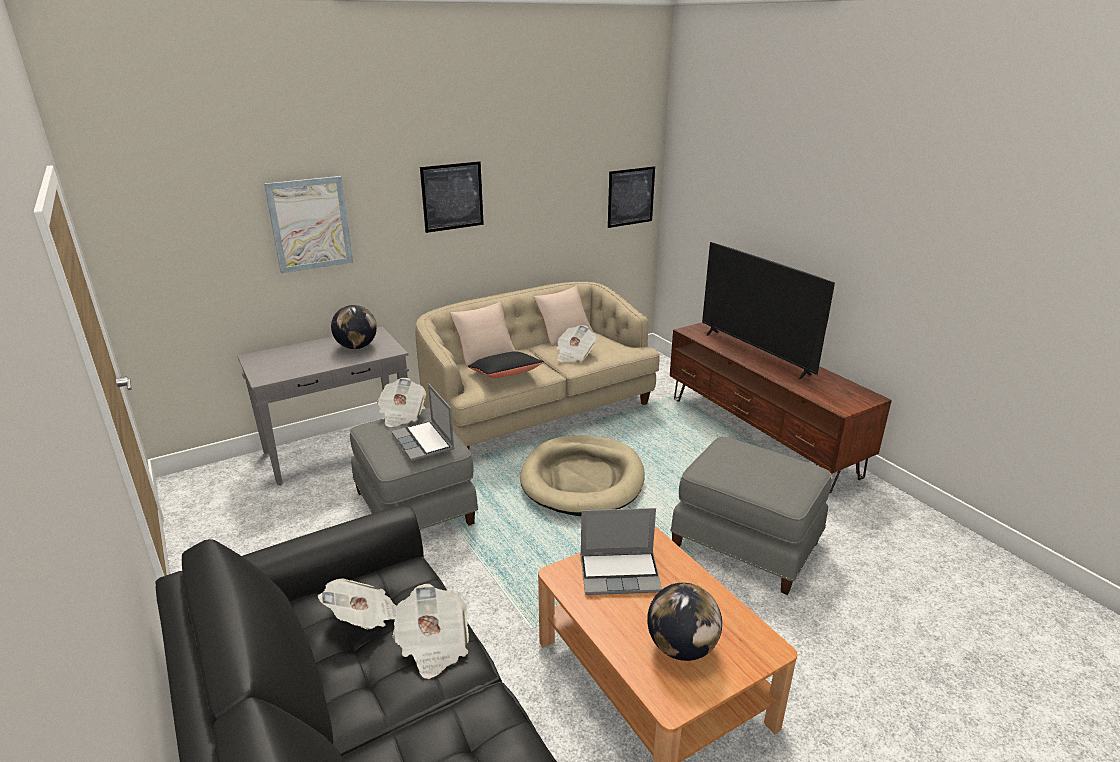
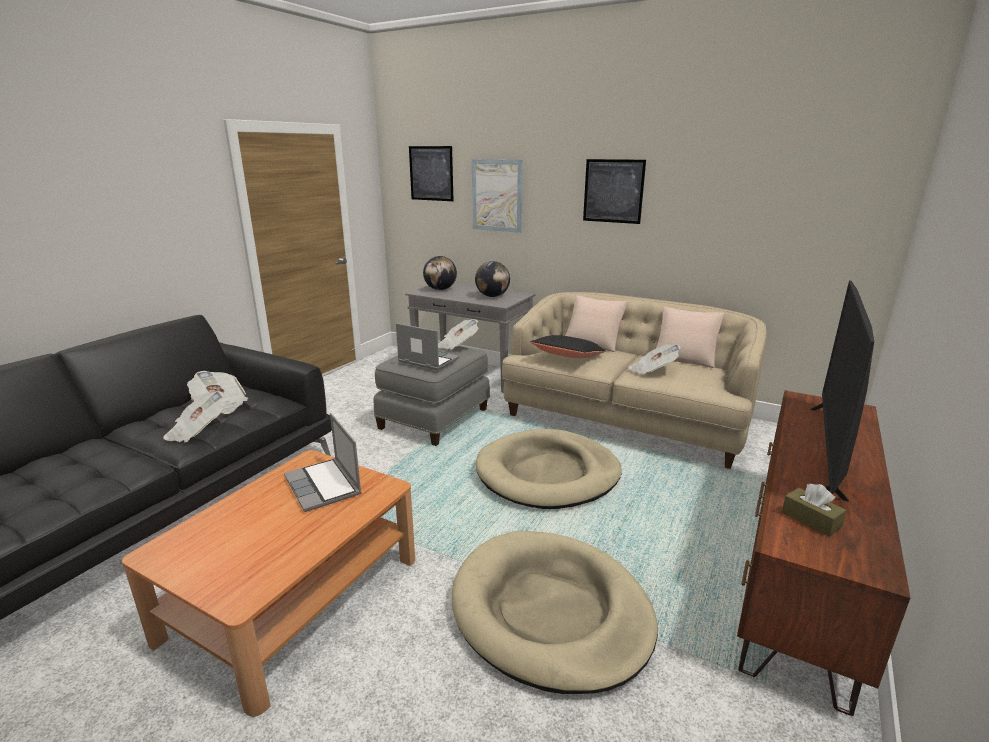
camera: 60 degrees right, 5 degrees down
(424, 442) = (427, 360): laptop -> laptop turned 90 degrees clockwise
(631, 196) = (849, 228): picture -> picture (431, 173)
(681, 647) = (228, 542): globe -> globe (440, 289)
(746, 543) = (550, 612): grey ottoman -> beige dog bed
(823, 391) = (811, 520): none -> brown tissue box

